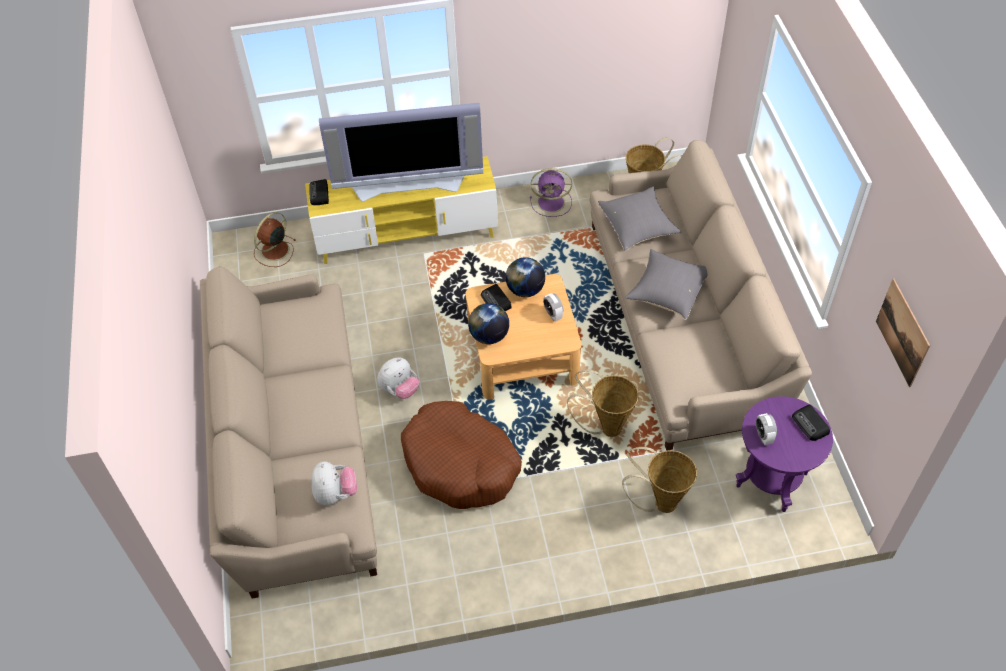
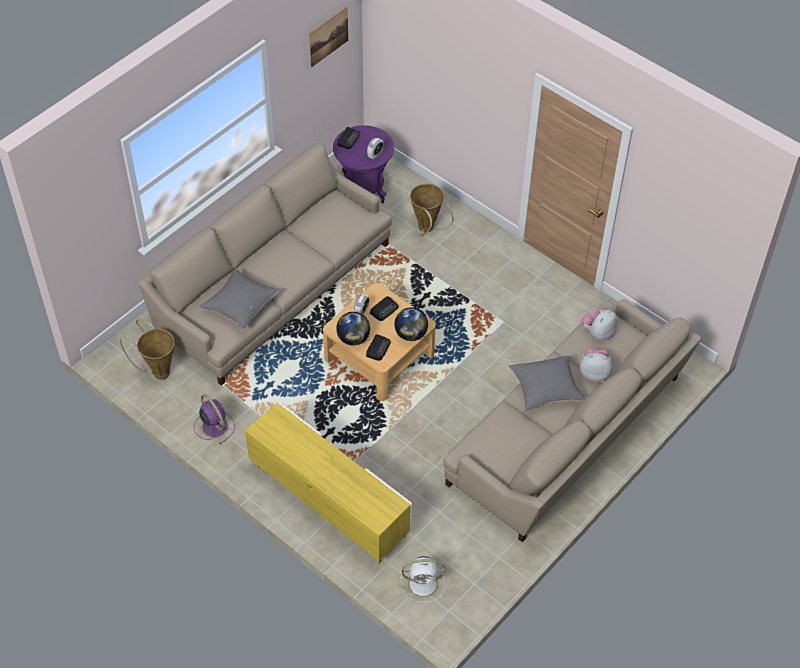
camera: 130 degrees left, 0 degrees up
(274, 251) = (424, 584): brown fan -> white fan
(319, 194) = (382, 514): radio -> radio (384, 310)
(399, 389) = (471, 406): plush toy -> plush toy (594, 372)
(408, 184) = (319, 461): television -> none
(460, 464) = (493, 336): brown dog bed -> none
(606, 427) = (397, 281): basket -> none
(667, 292) = (290, 260): grey pillow -> grey pillow (545, 390)

